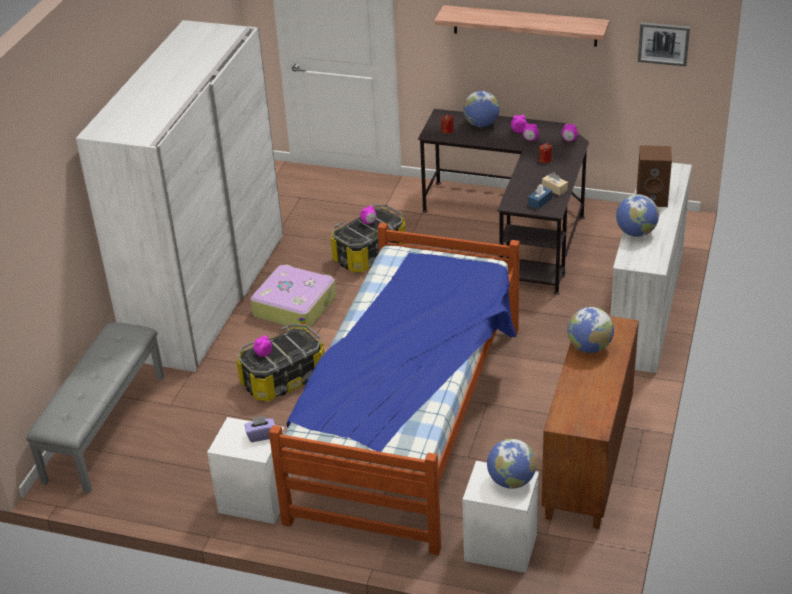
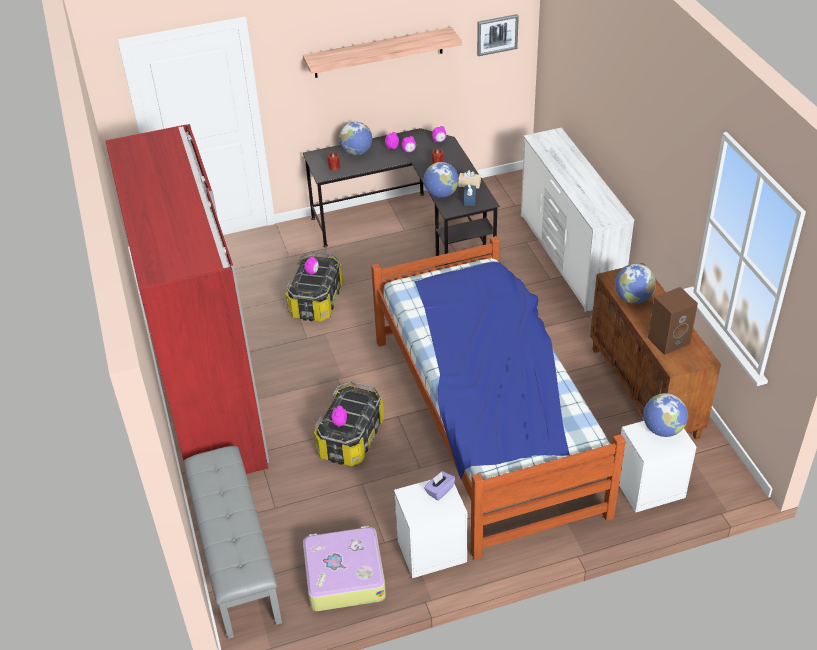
camera: 35 degrees left, 5 degrees up
(207, 295) = (209, 396): white wardrobe -> red wardrobe
(294, 306) = (297, 371): suitcase -> suitcase (344, 575)
(636, 233) = (579, 195): globe -> globe (441, 194)
(652, 198) = (562, 164): brown speaker -> brown speaker (669, 340)

